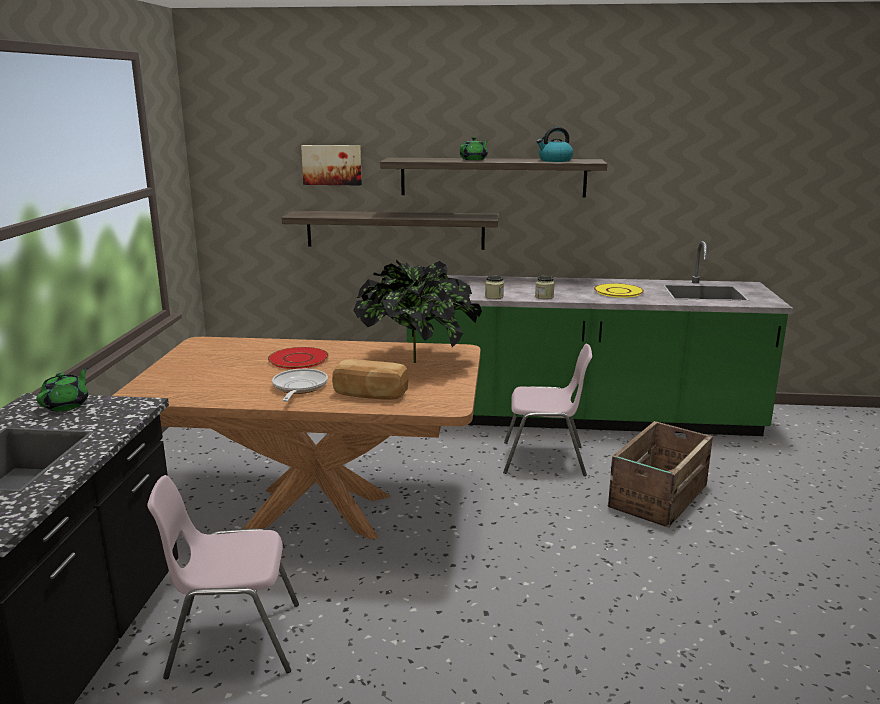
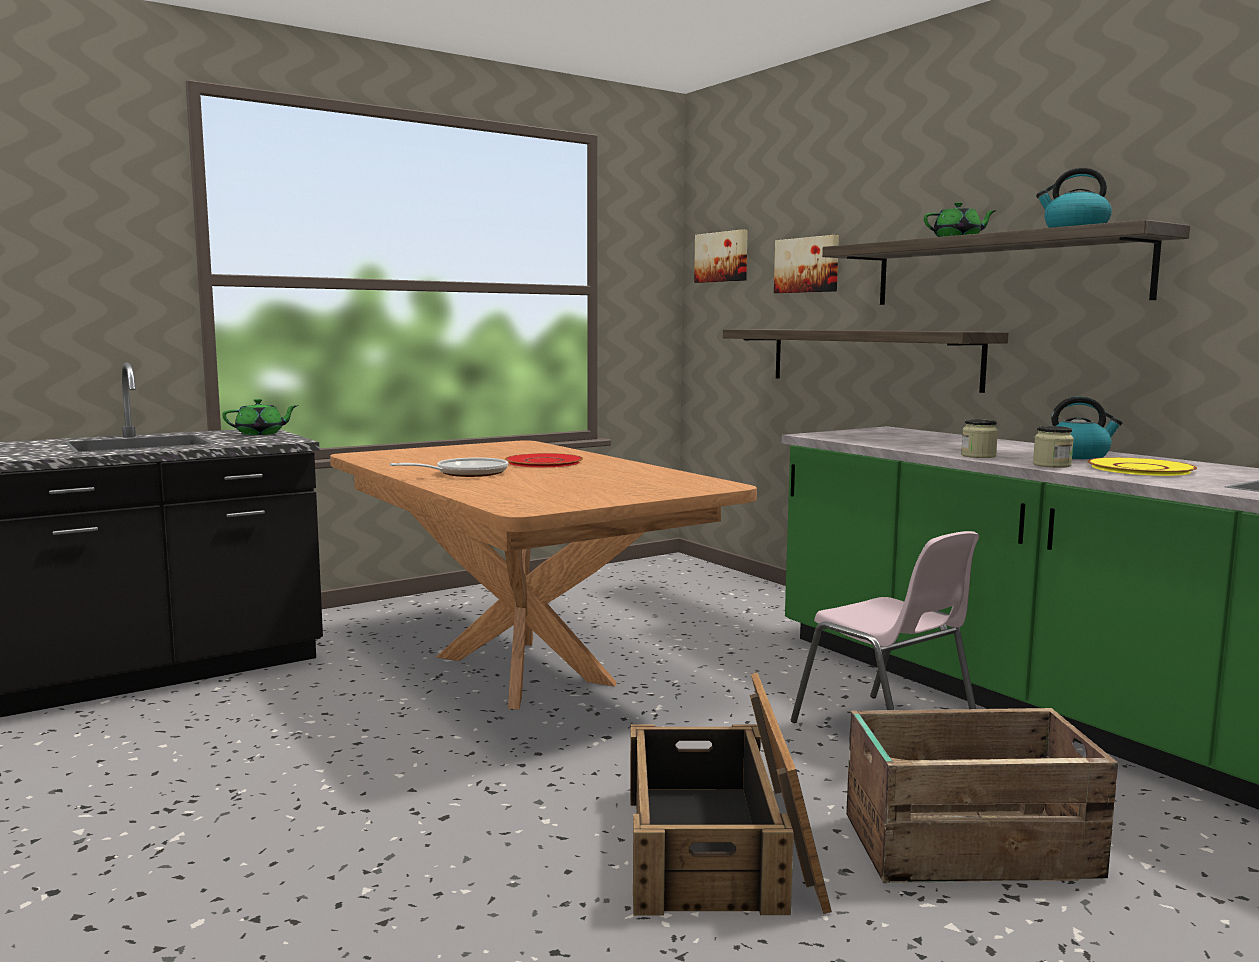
camera: 50 degrees right, 10 degrees down
(233, 640) = (249, 716): pink chair -> none
(238, 153) = (722, 257): none -> picture
(370, 394) = (497, 488): bread -> none
(417, 362) = (637, 482): potted plant -> none
(494, 297) = (901, 447): jar -> jar (1051, 465)
(571, 286) = (1077, 456): none -> kettle
(601, 548) = (722, 846): none -> crate

